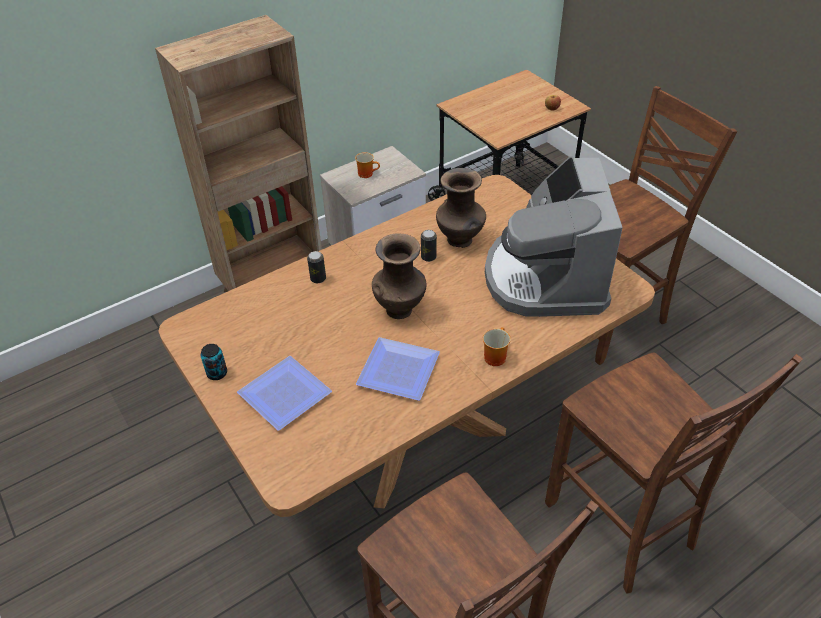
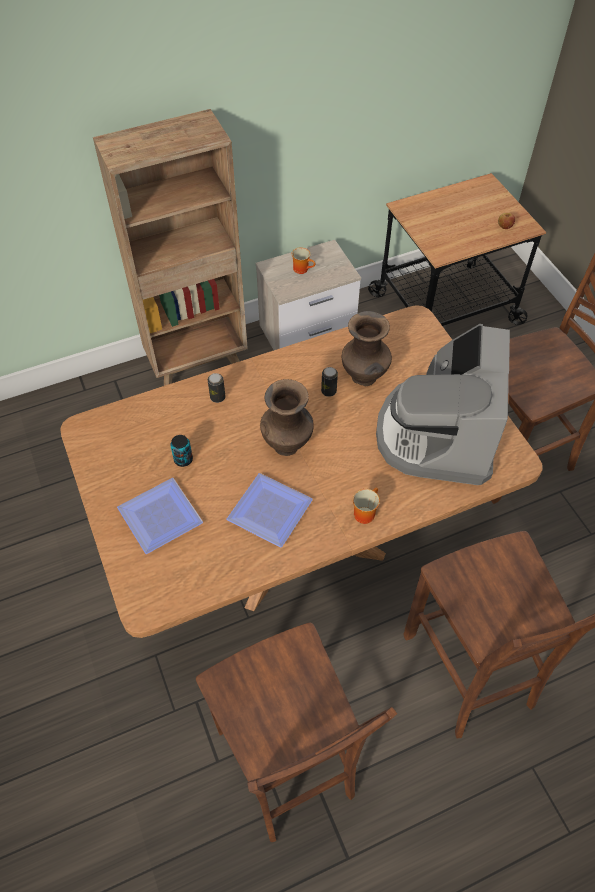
camera: 10 degrees right, 10 degrees up
(217, 373) = (104, 483): can -> can (183, 459)

